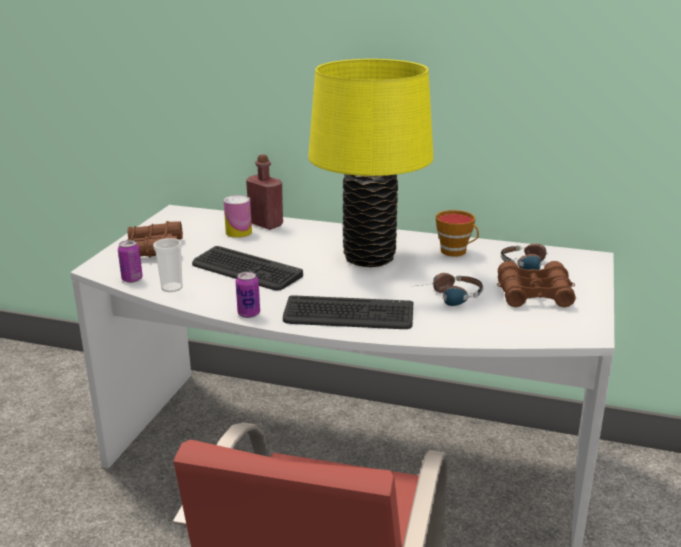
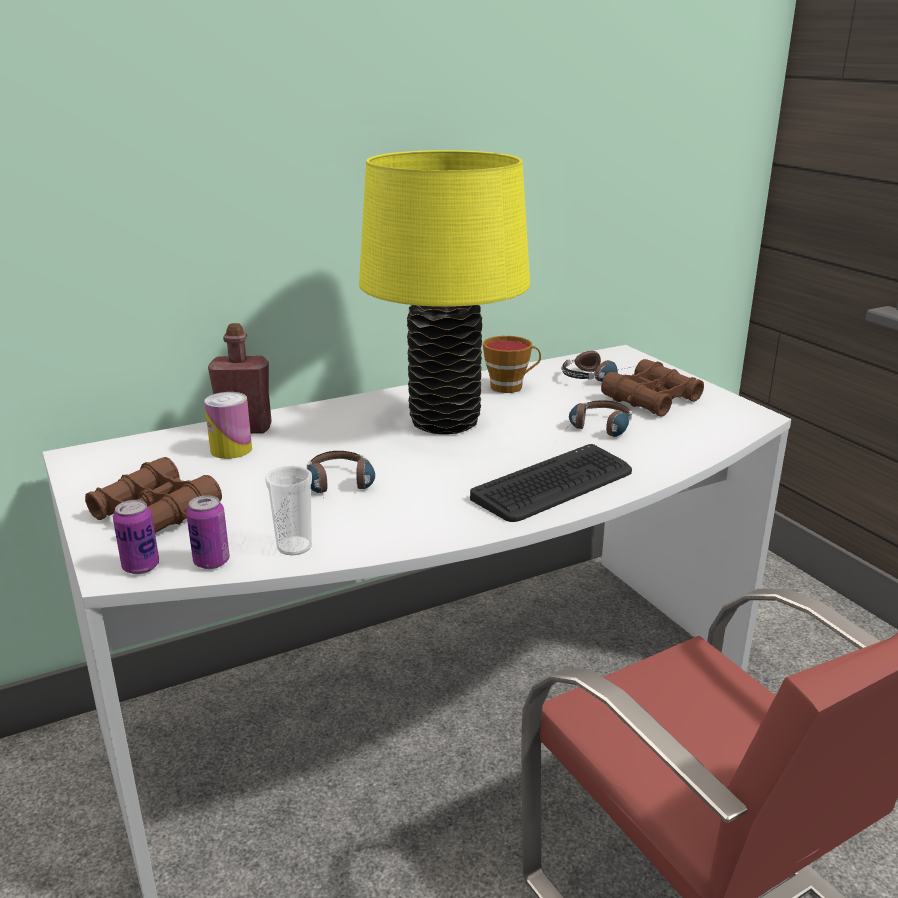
camera: 45 degrees left, 0 degrees up
(246, 270) = (341, 487): keyboard -> headphones
(249, 314) = (456, 531): can -> can (141, 567)

